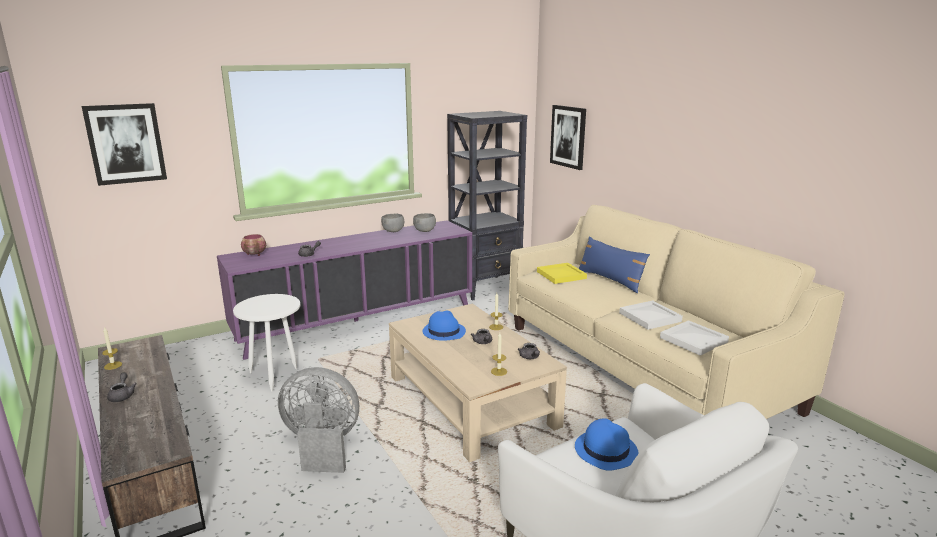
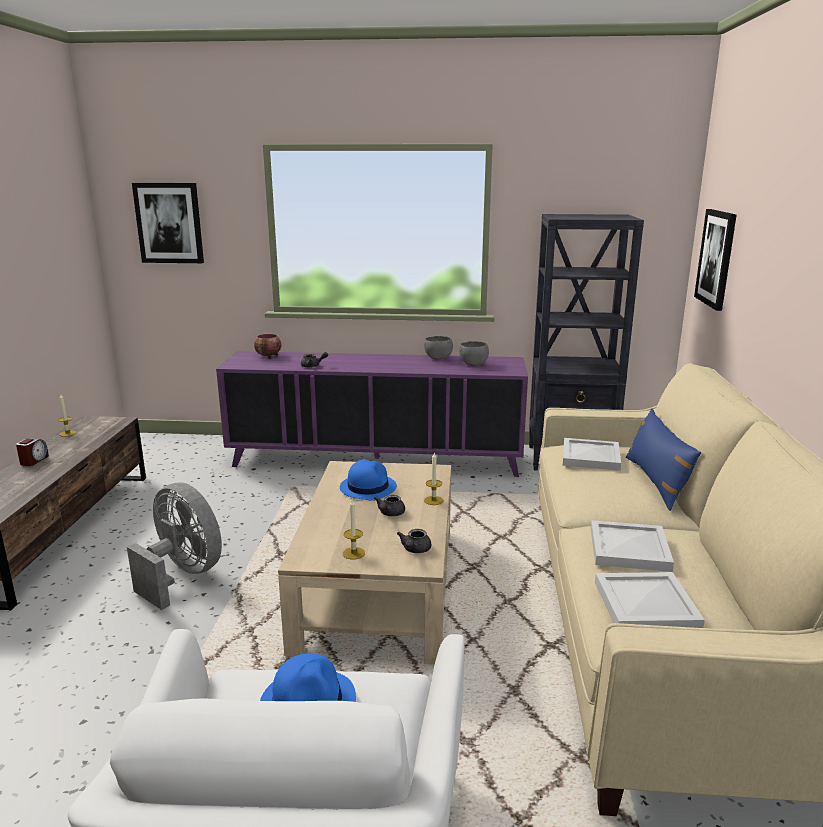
camera: 35 degrees right, 0 degrees up
(122, 395) = (34, 460): grey teapot -> alarm clock
(275, 376) = (235, 491): white side table -> none
(561, 275) = (589, 457): yellow tray -> white tray

